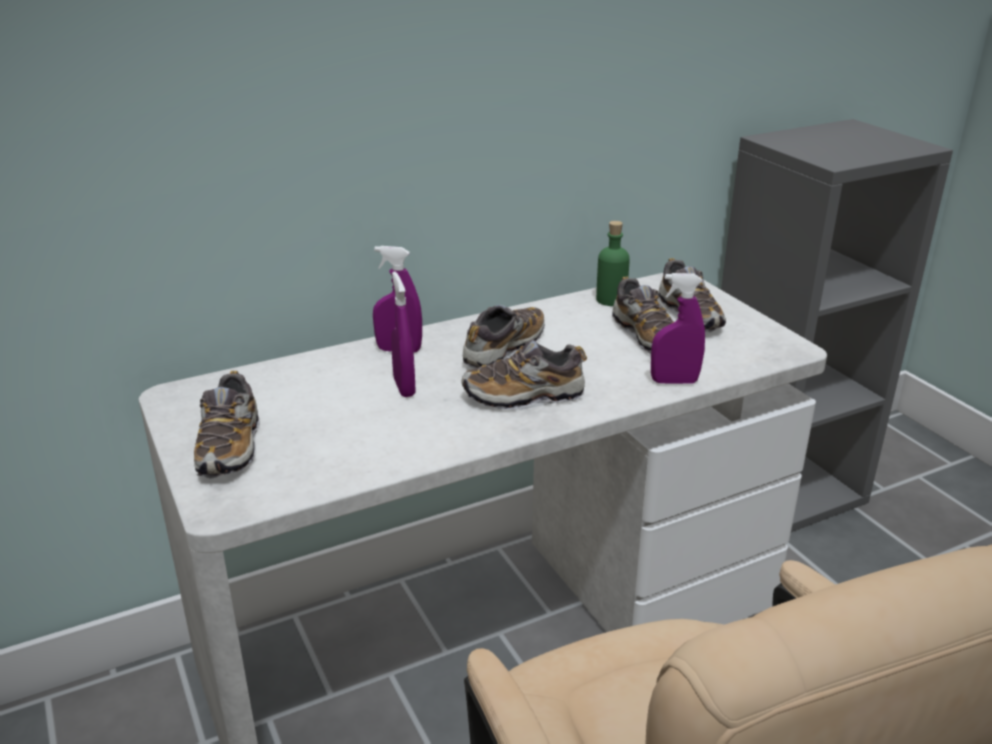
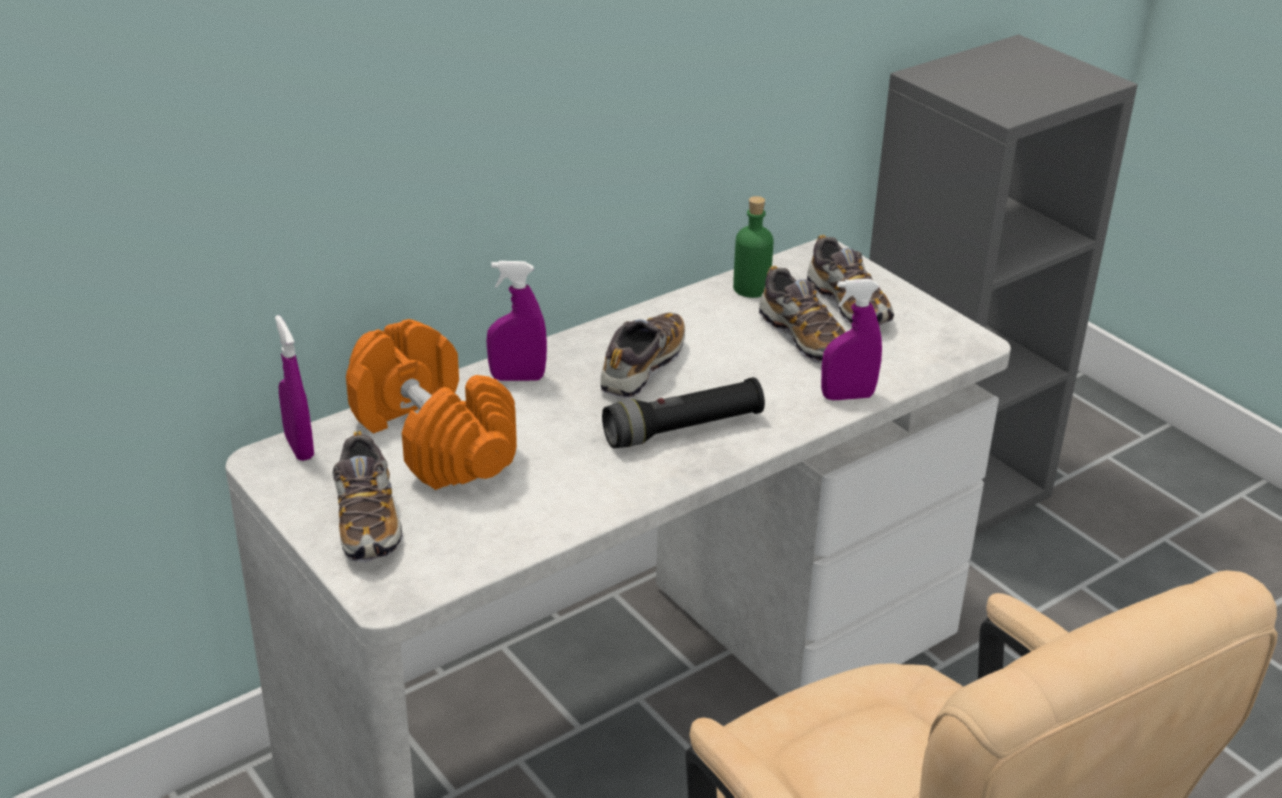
camera: 10 degrees left, 5 degrees up
(313, 389) = (434, 439): none -> orange dumbbell
(404, 387) = (541, 428): purple spray bottle -> purple spray bottle (299, 447)
(524, 396) = (683, 429): shoe -> black flashlight

